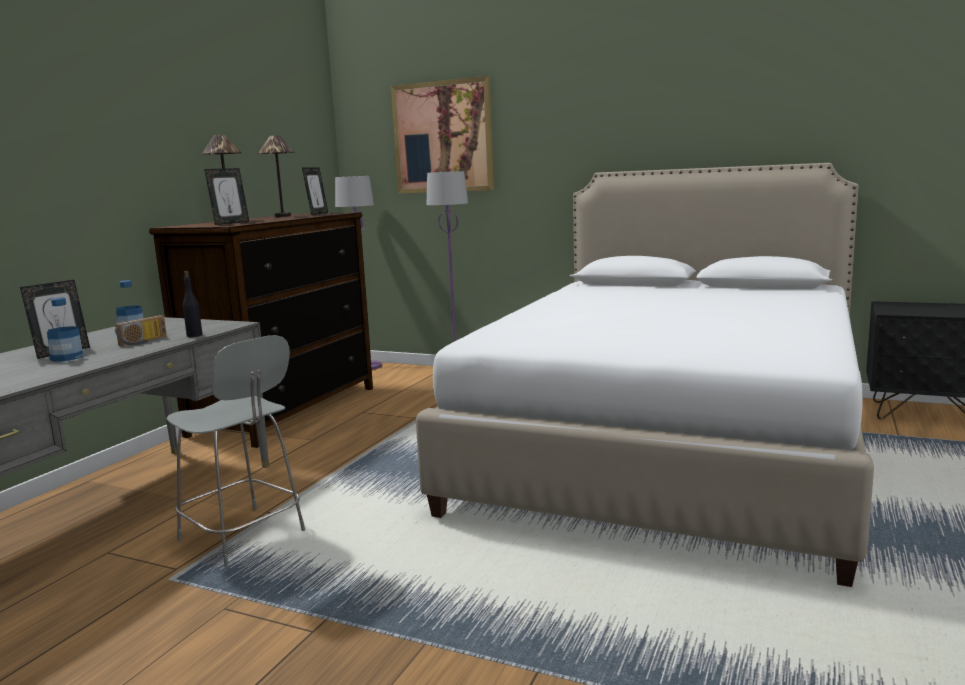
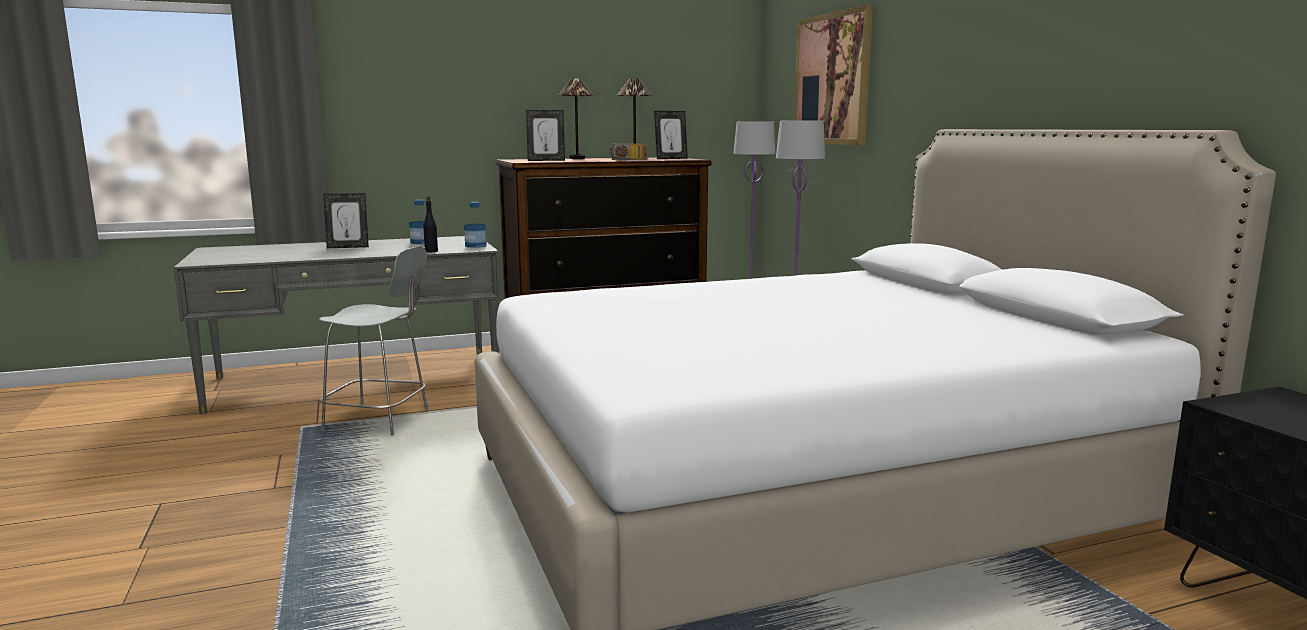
camera: 45 degrees right, 0 degrees up
(66, 358) = (335, 250): bottle -> bottle (475, 246)
(144, 342) = (397, 249): radio -> radio (628, 159)
(244, 537) = (380, 420): grey chair -> grey chair turned 75 degrees counterclockwise

